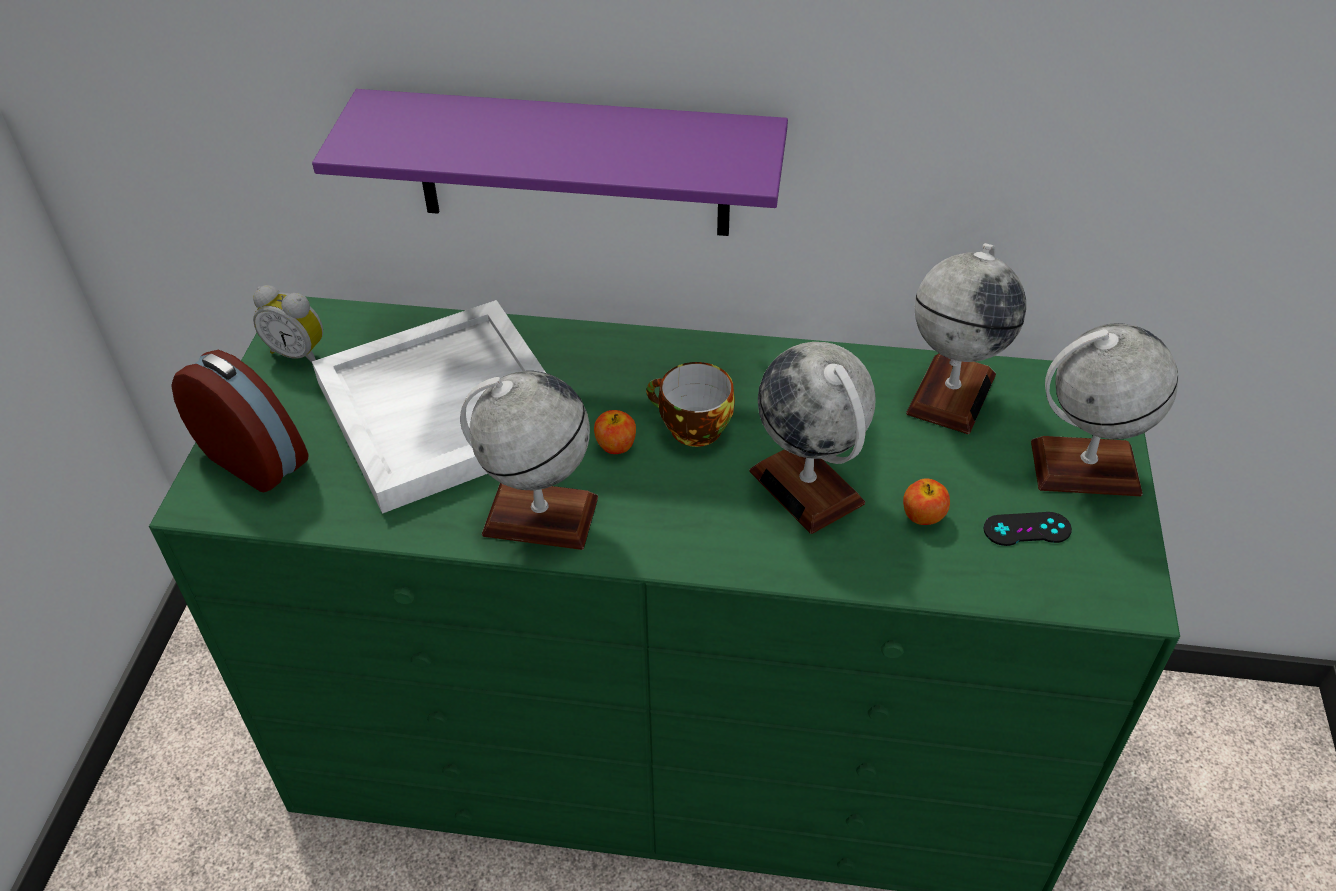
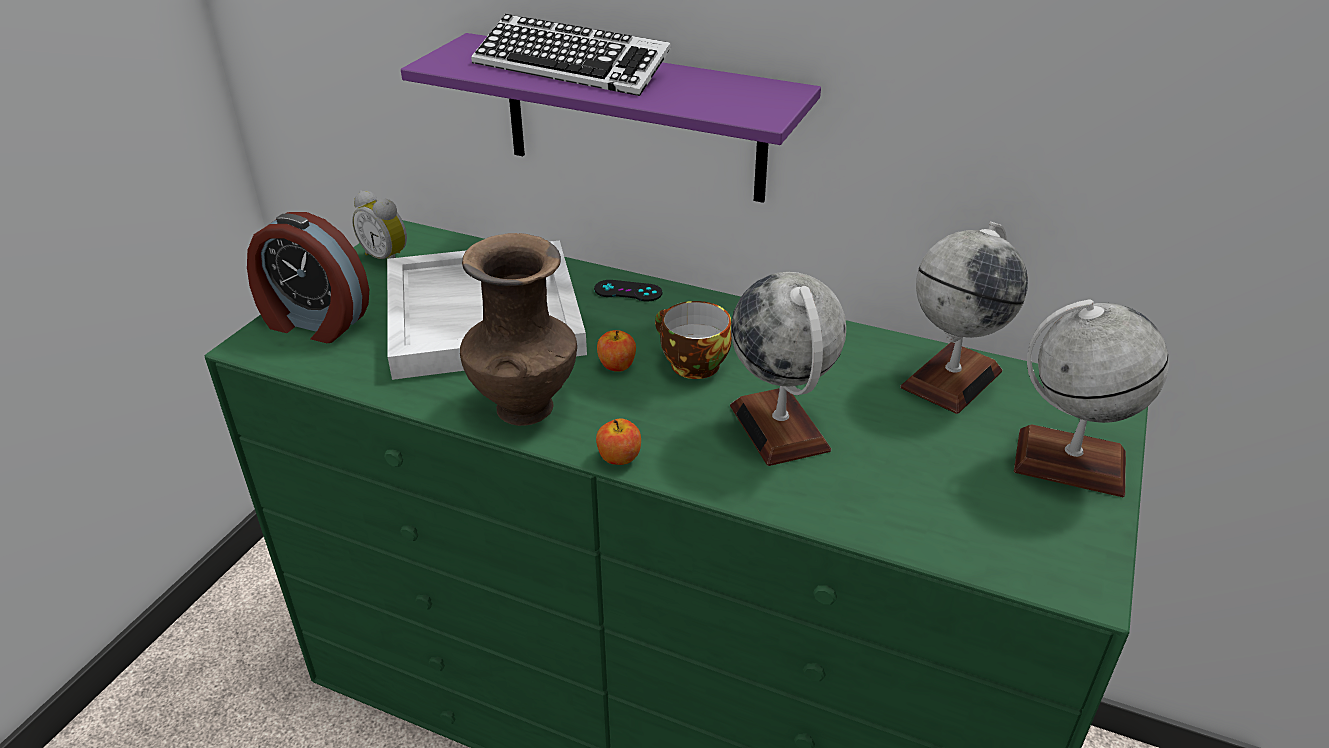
camera: 15 degrees right, 10 degrees down
(257, 457) = (314, 322): alarm clock -> alarm clock turned 150 degrees clockwise
(508, 131) = (571, 68): none -> keyboard
(540, 516) = (524, 406): globe -> brown vase
(923, 516) = (885, 472): apple -> apple (619, 458)
(1027, 529) = (989, 503): black game controller -> black game controller (628, 291)

